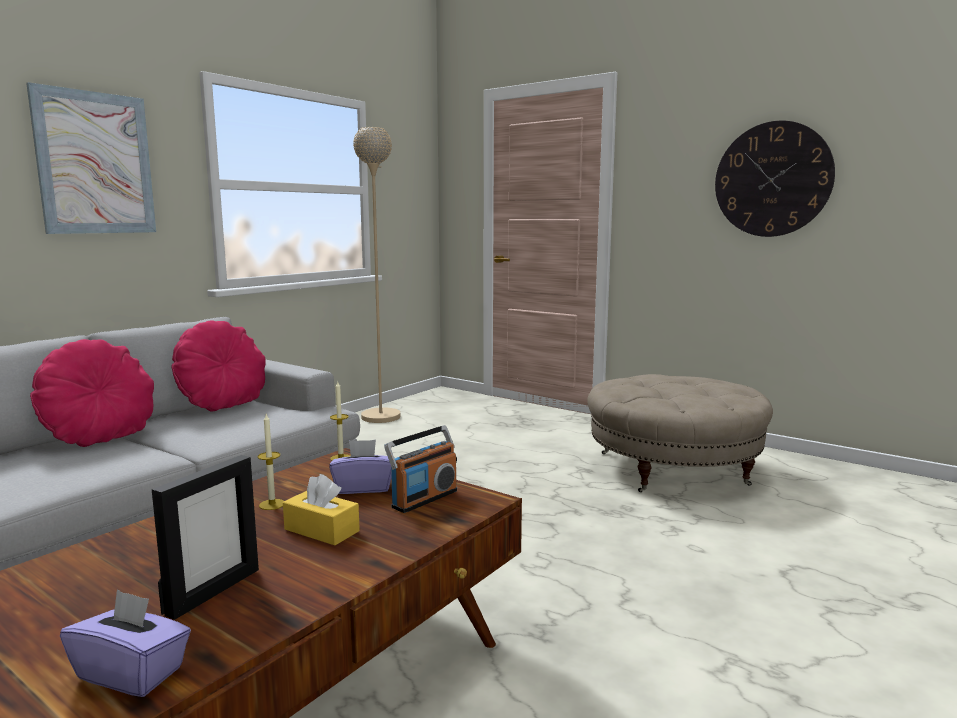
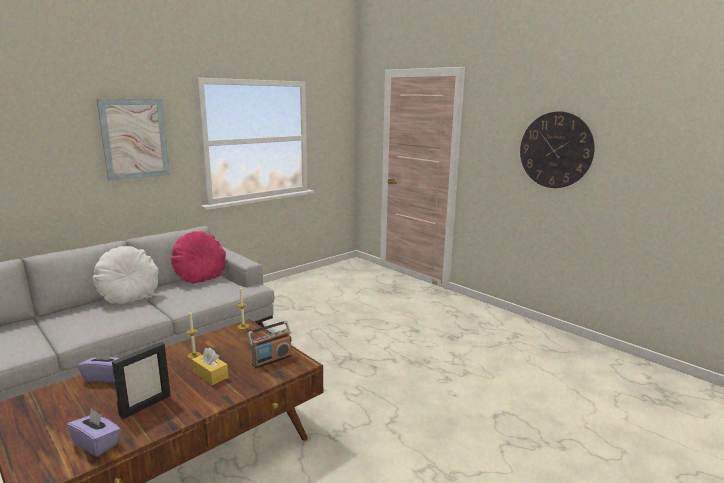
camera: 10 degrees right, 5 degrees up
(101, 439) = (130, 299): pink pillow -> white pillow
(363, 487) = (244, 348): purple tissue box -> purple tissue box (104, 377)
(381, 417) = (309, 279): beige floor lamp -> none
(672, 468) = (471, 334): beige ottoman -> none

